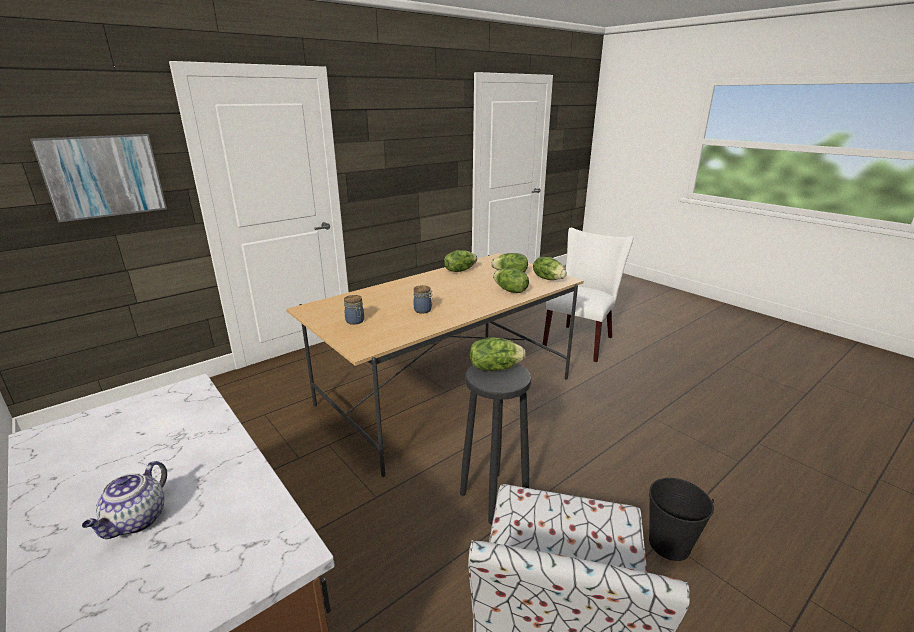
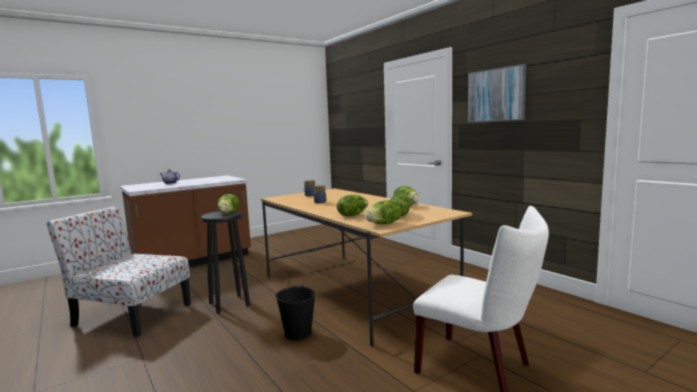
camera: 95 degrees right, 15 degrees down
(103, 176) = (360, 119): picture -> picture (496, 95)
(669, 543) = (137, 359): black bucket -> black bucket (298, 333)

